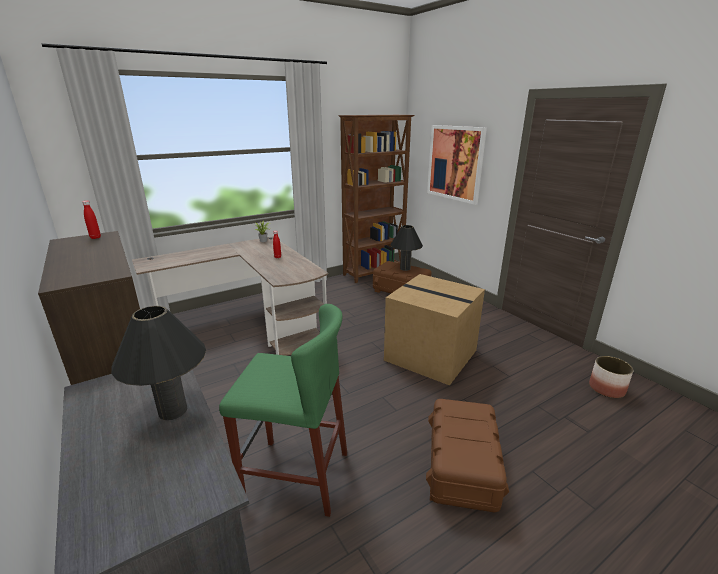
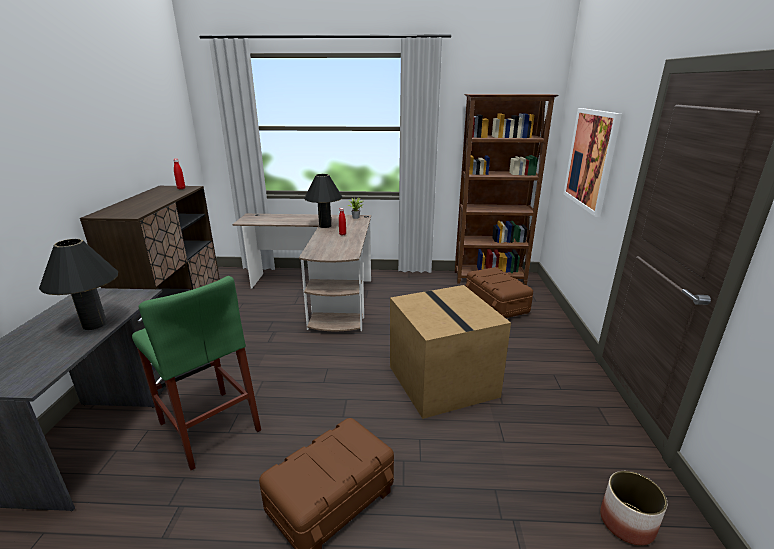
camera: 35 degrees right, 0 degrees up
(405, 268) = (503, 279): black table lamp -> black table lamp (325, 226)

